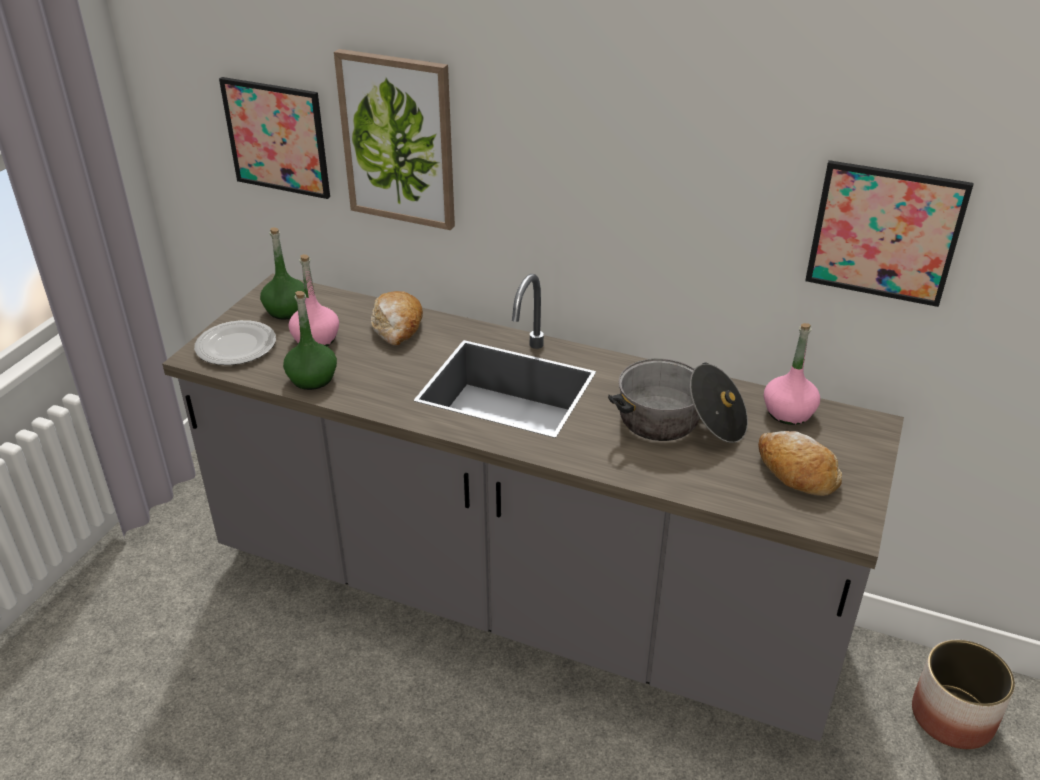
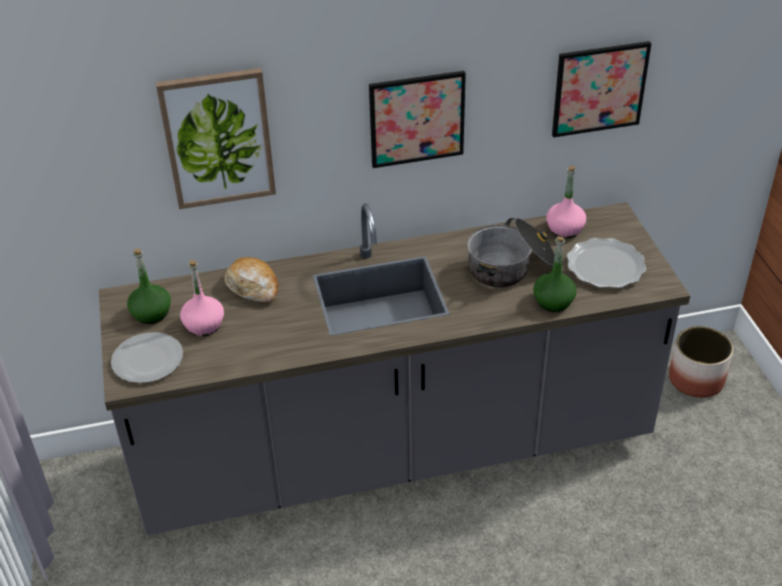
camera: 35 degrees left, 5 degrees up
(277, 137) = (93, 172): picture -> picture (417, 119)
(312, 378) = (239, 355): green bottle -> green bottle (553, 301)
(795, 472) = (604, 266): bread -> plate

